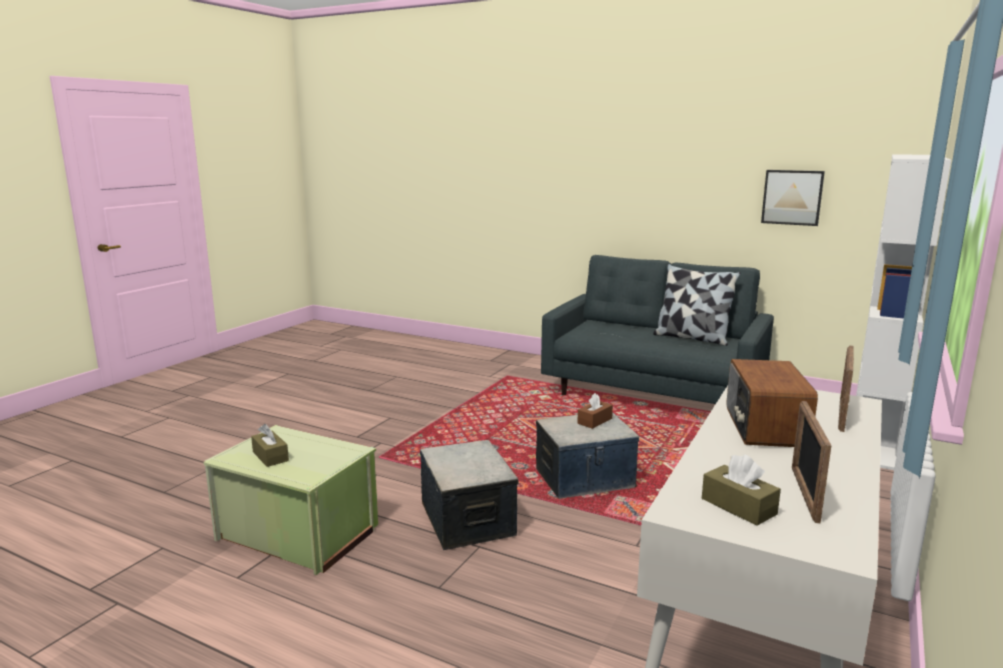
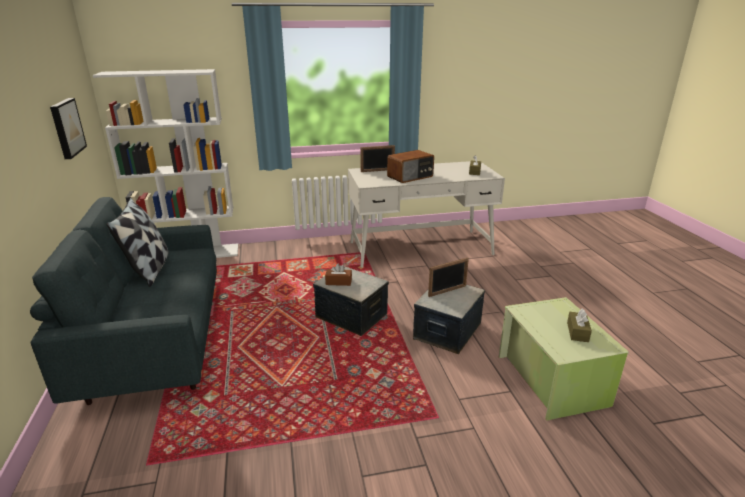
camera: 130 degrees left, 10 degrees up
(804, 494) = (451, 168): picture frame -> picture frame (447, 291)

